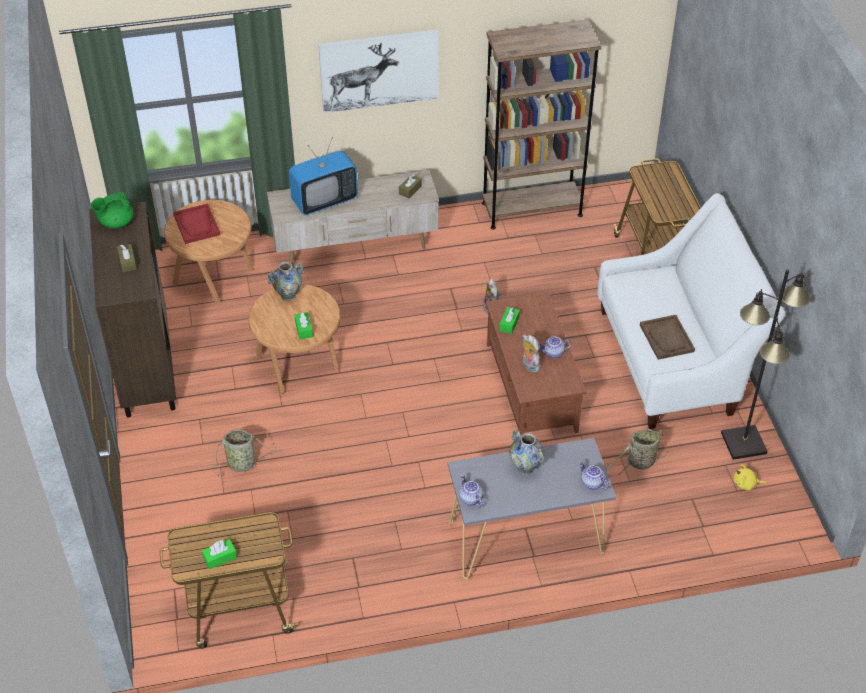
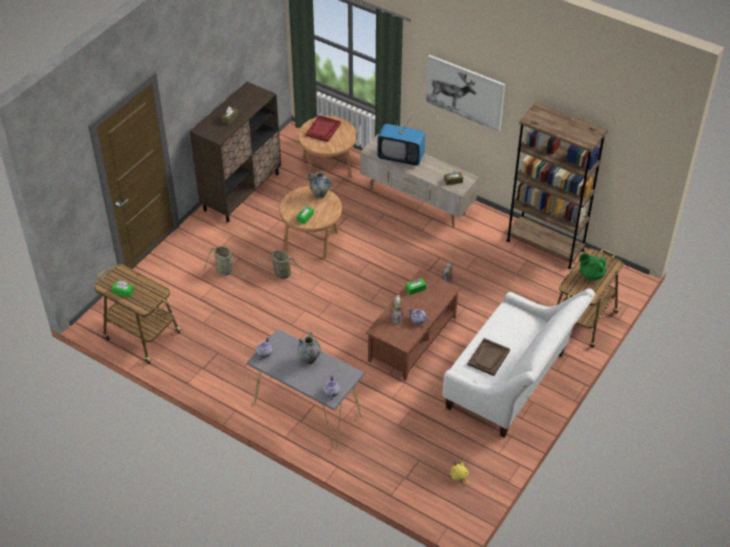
camera: 45 degrees right, 0 degrees up
(116, 223) = (249, 96): green teapot -> green teapot (591, 274)
(639, 463) = (416, 420): basket -> basket (281, 274)
(744, 443) = (489, 456): black floor lamp -> none

